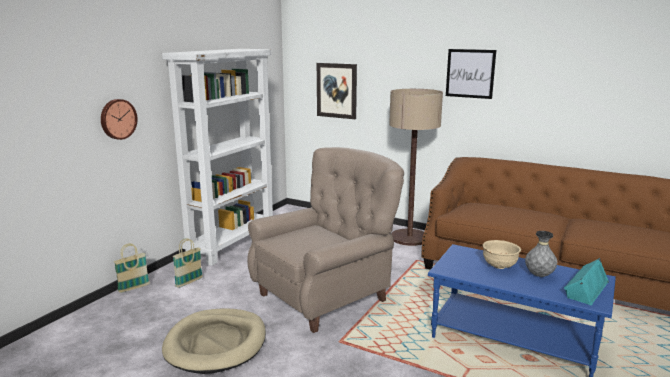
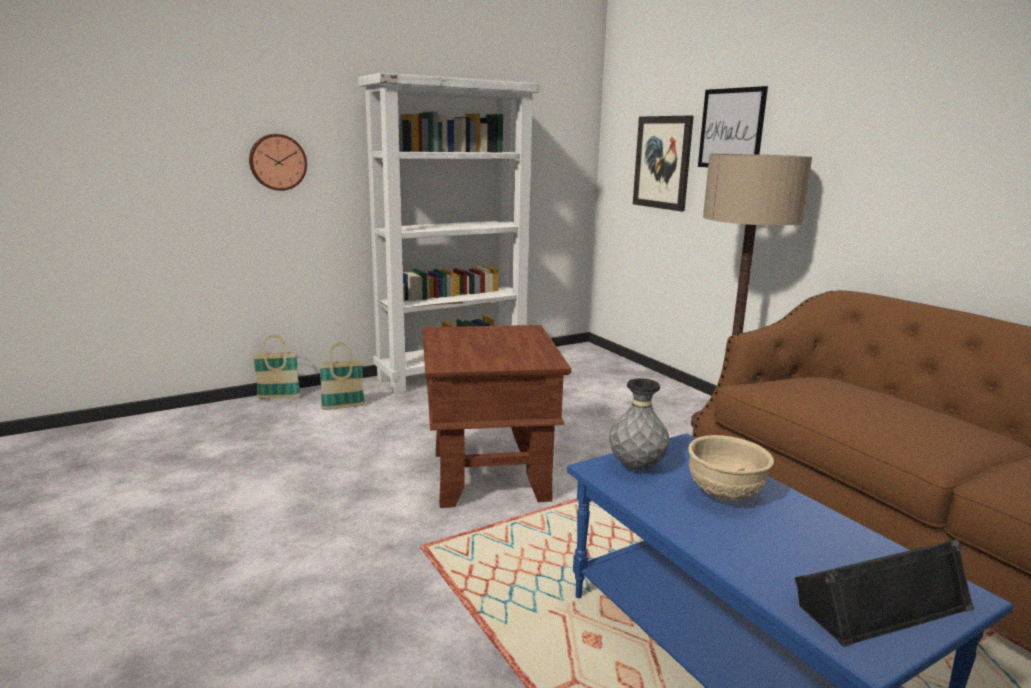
camera: 30 degrees right, 0 degrees up
(216, 344) = (270, 491): beige dog bed -> none
(327, 296) = (488, 474): beige armchair -> brown side table
(470, 73) = (878, 123): picture -> picture (731, 129)
(539, 275) = (793, 538): grey vase -> grey vase (636, 467)
(585, 288) = (879, 602): turquoise speaker -> black speaker

